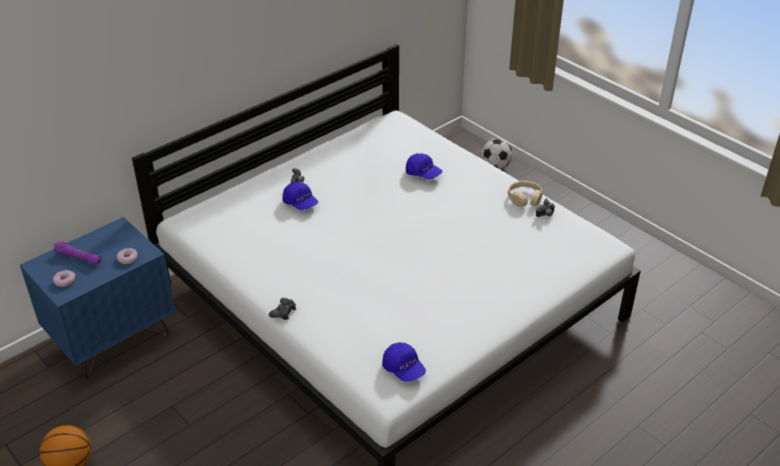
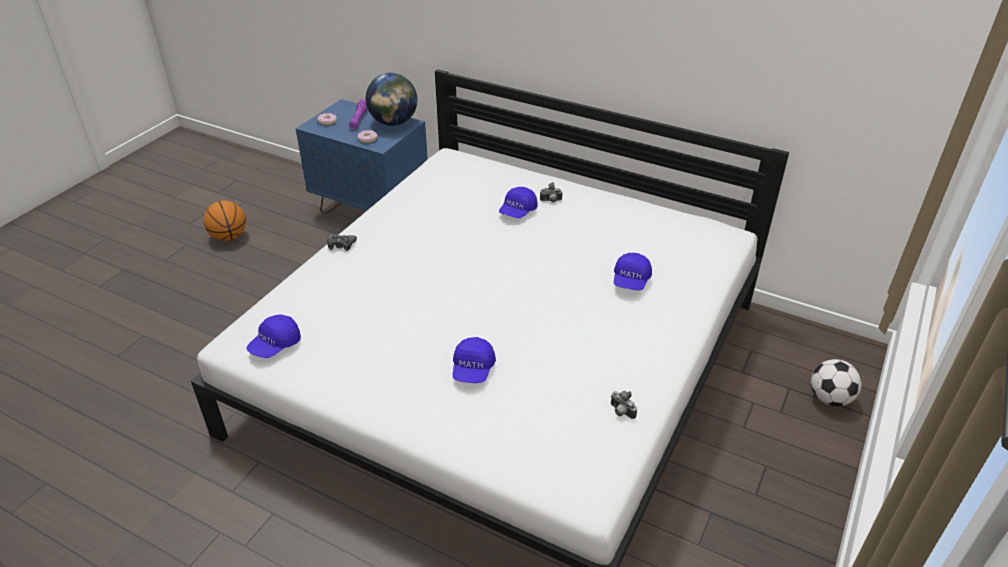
camera: 70 degrees right, 0 degrees up
(109, 236) = (393, 123): none -> globe
(479, 268) = (473, 369): none -> blue cap
(524, 198) = (645, 383): beige headphones -> none

